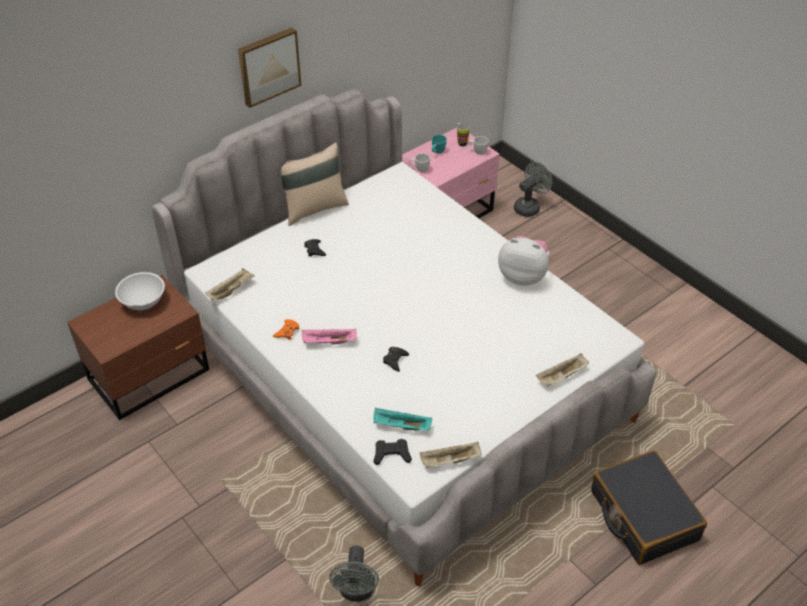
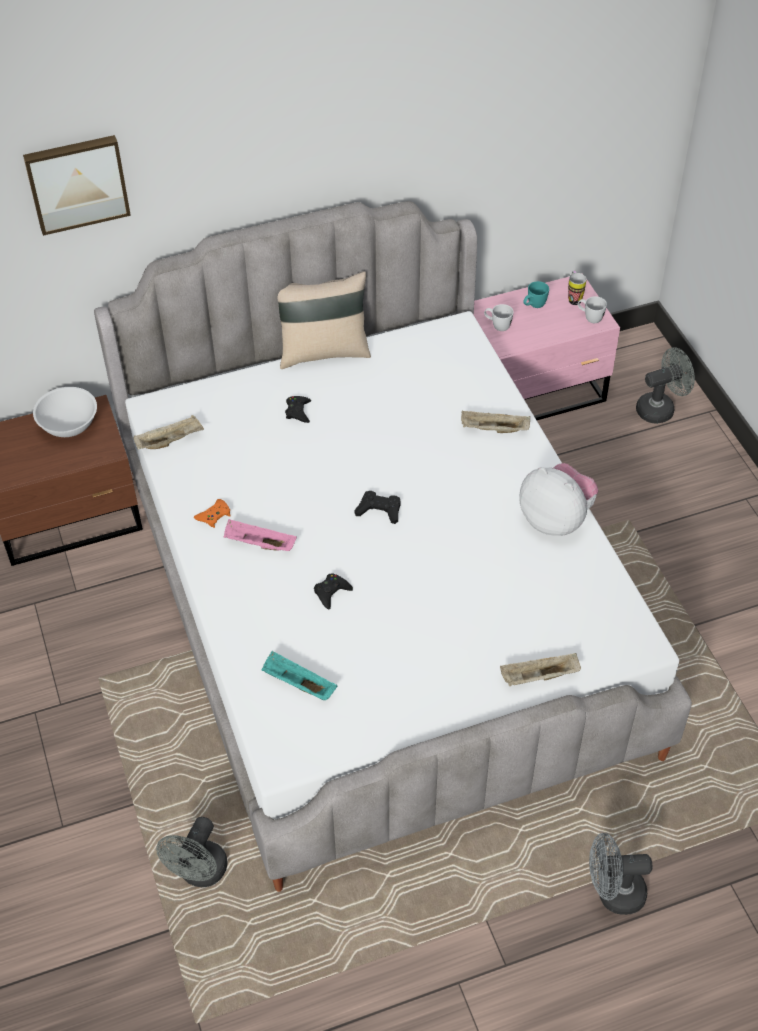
camera: 20 degrees right, 5 degrees up
(268, 66) = (281, 154): picture -> picture (77, 182)
(391, 454) = (269, 718): black game controller -> black game controller (379, 510)
(449, 461) = (337, 749): beige tray -> beige tray (493, 430)
(643, 515) = (613, 893): black suitcase -> grey fan

